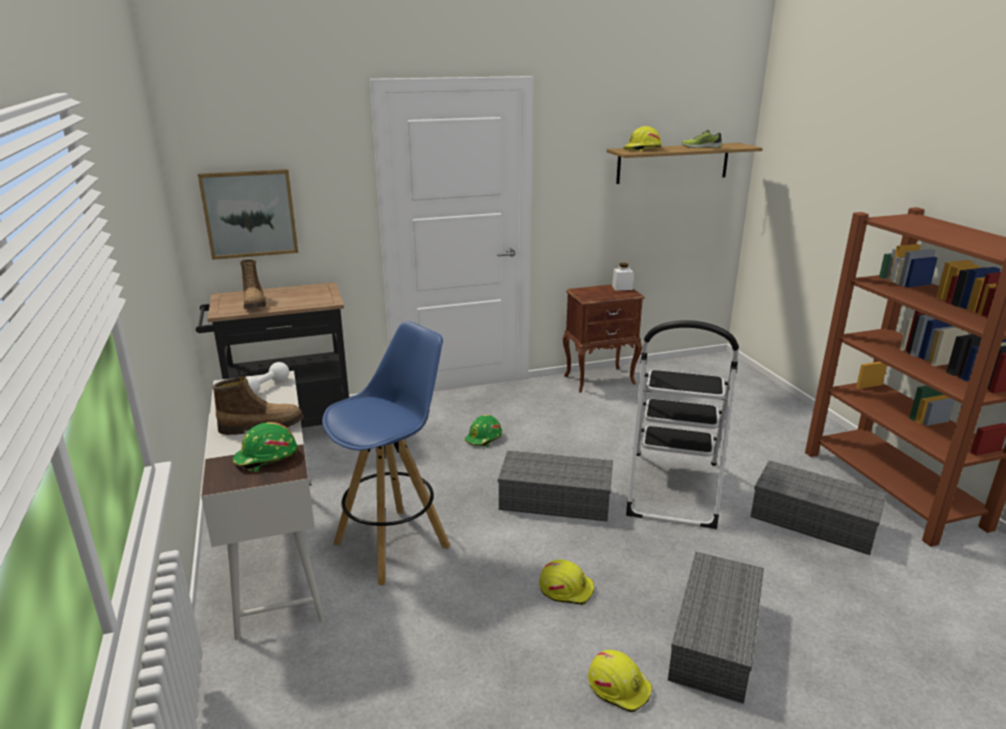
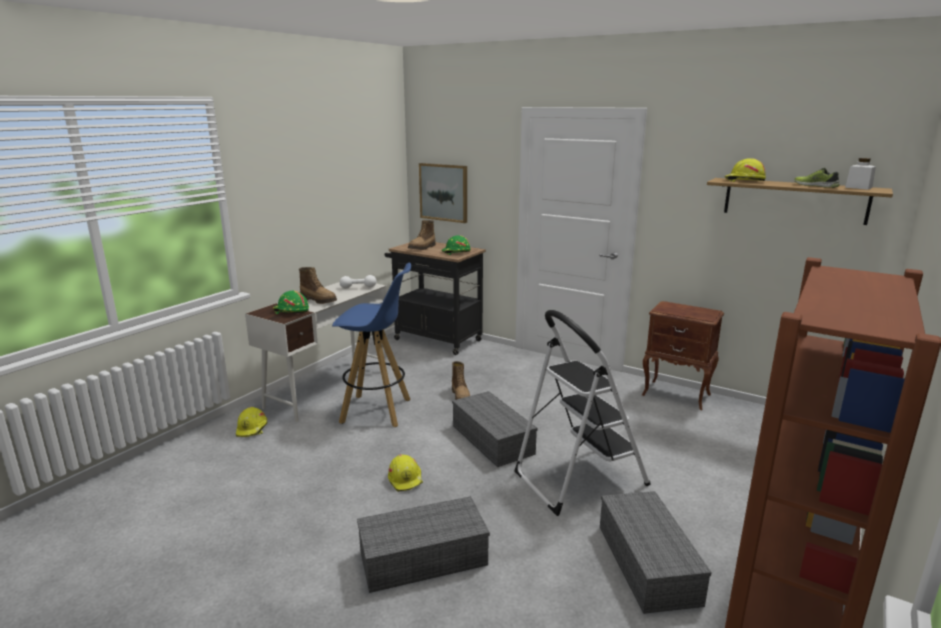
camera: 50 degrees right, 5 degrees down
(446, 476) = (461, 396): none -> boot
(484, 438) = (520, 390): green hard hat -> green hard hat (456, 252)
(619, 686) = (336, 533): yellow hard hat -> yellow hard hat (252, 429)
(622, 288) = (709, 312): white jar -> white jar (858, 187)

